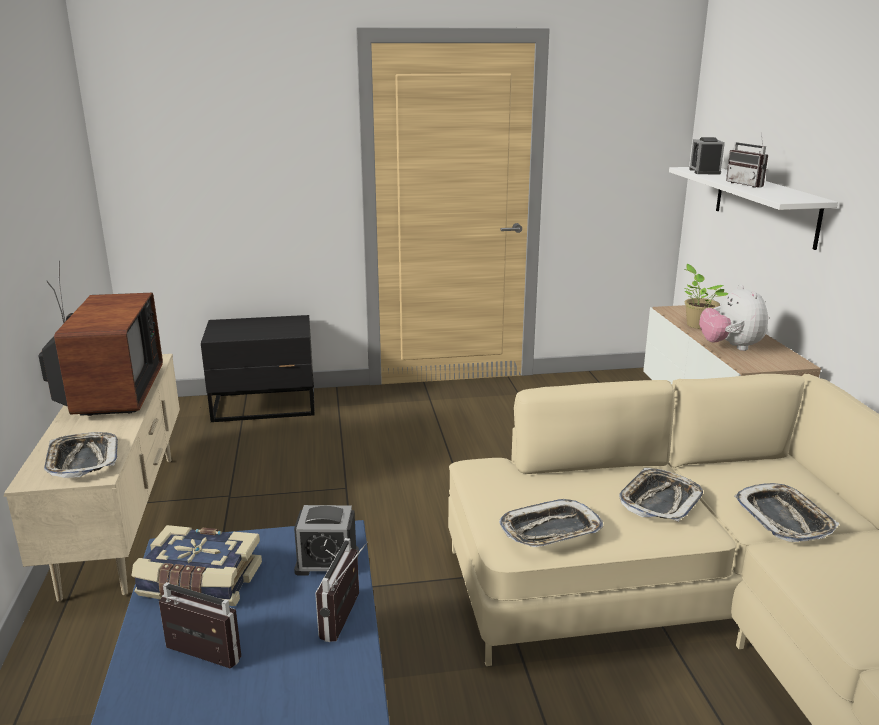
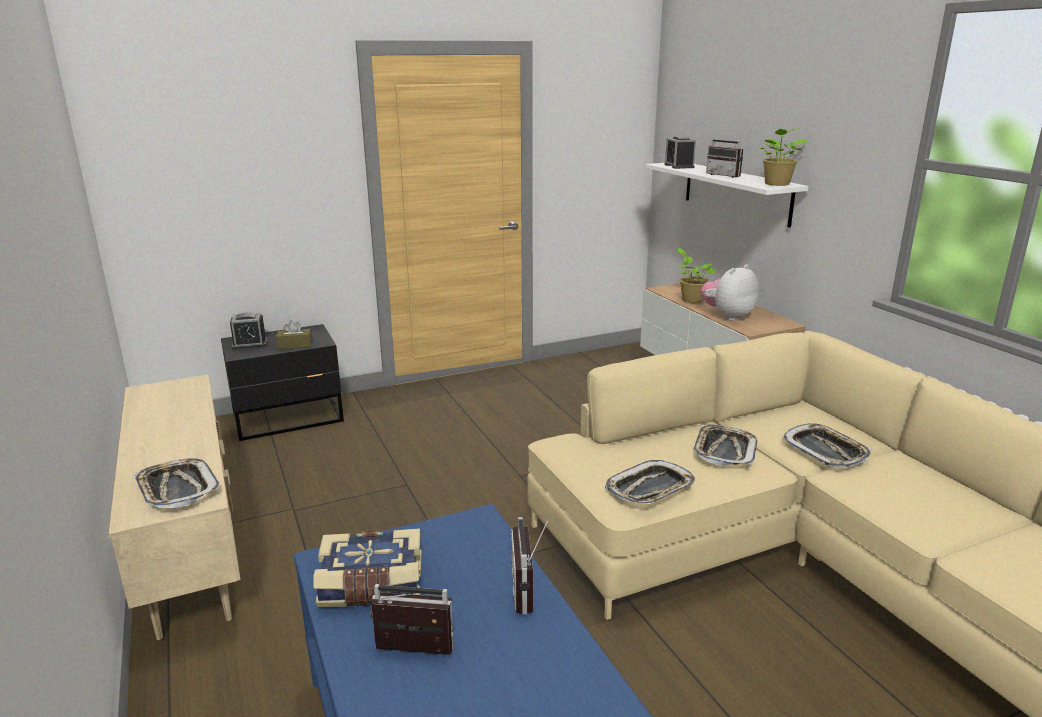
camera: 15 degrees left, 0 degrees up
(110, 396) = (166, 423): television -> none
(271, 333) = (295, 345): none -> brown tissue box
(327, 562) = (482, 545): alarm clock -> alarm clock (250, 344)
(730, 347) = (728, 316): plush toy -> plush toy turned 75 degrees clockwise
(799, 198) = (777, 184): none -> potted plant

